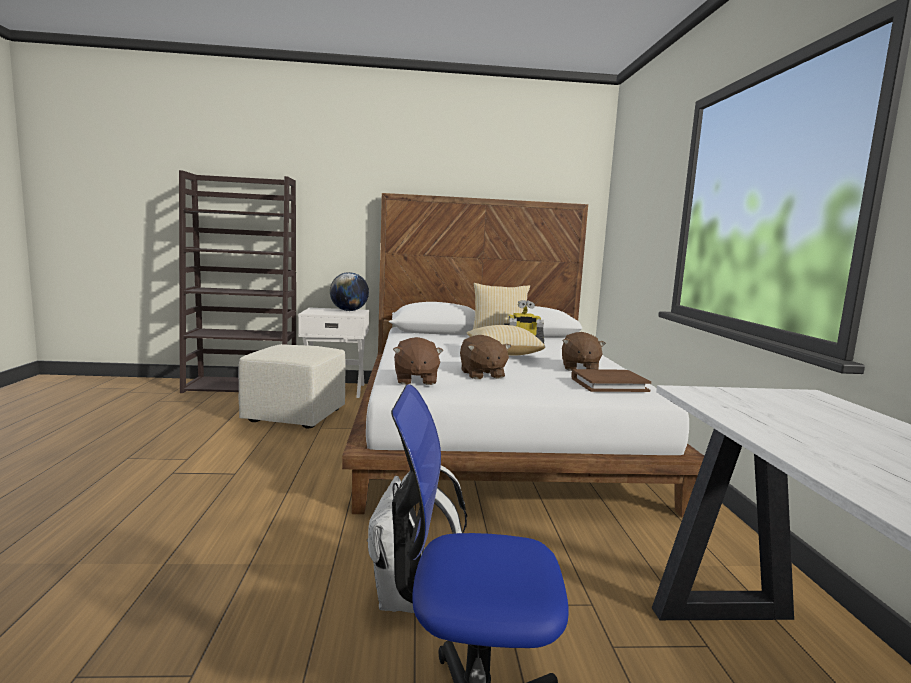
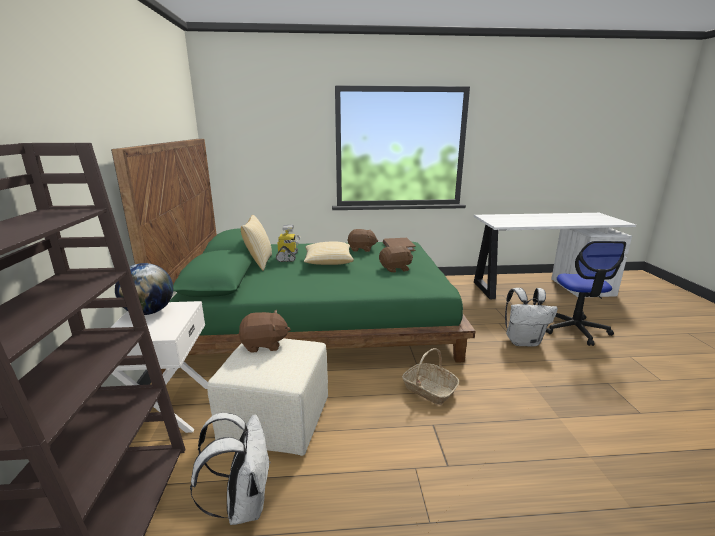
camera: 90 degrees left, 10 degrees up
(217, 409) = (243, 503): none -> white backpack
(298, 479) = (429, 389): none -> basket
(415, 380) = (424, 283): brown plush toy -> brown plush toy (264, 344)
(494, 433) = (320, 319): white bed -> green bed

